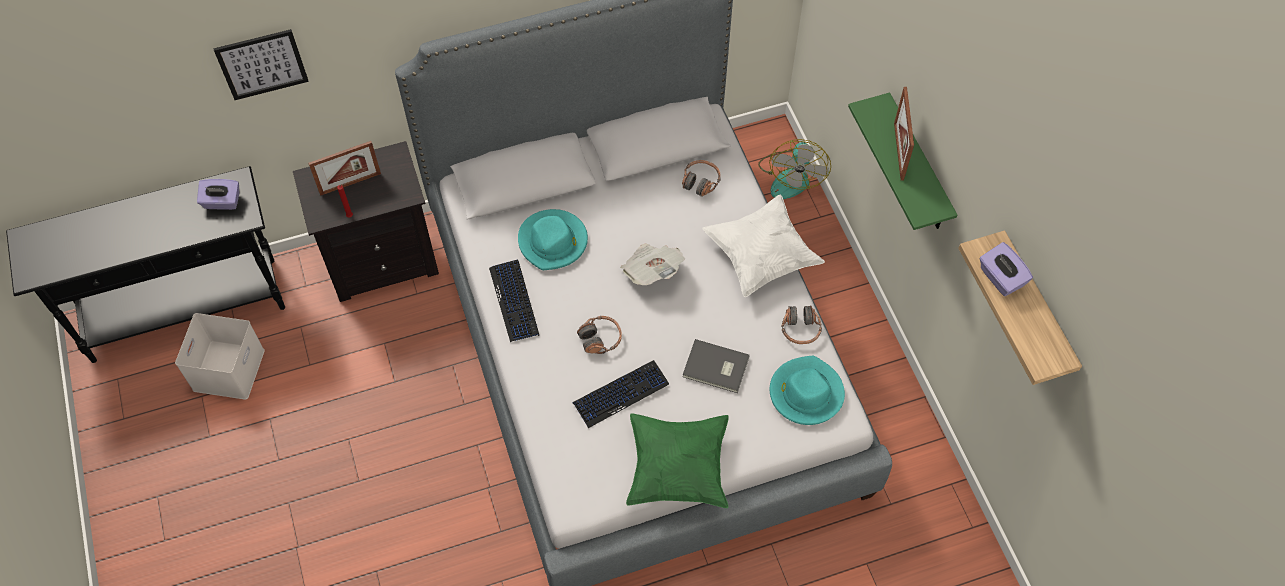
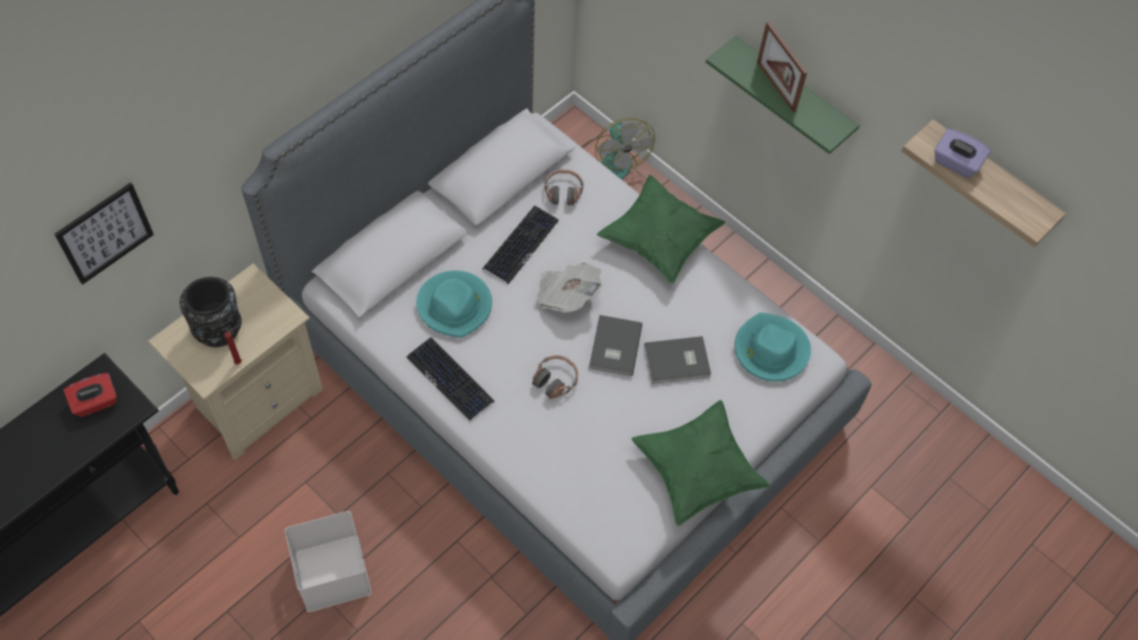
camera: 30 degrees left, 0 degrees up
(222, 202) = (95, 402): purple tissue box -> red tissue box
(228, 368) = (151, 580): white storage box -> white storage box (330, 572)
(350, 183) = (219, 329): picture frame -> black vase
(382, 260) = (256, 399): black nightstand -> beige nightstand
(621, 394) = (605, 424): keyboard -> keyboard (521, 245)
(666, 332) = (613, 347): none -> grey book
(761, 256) = (659, 240): white pillow -> green pillow
(800, 329) = (732, 293): headphones -> none

